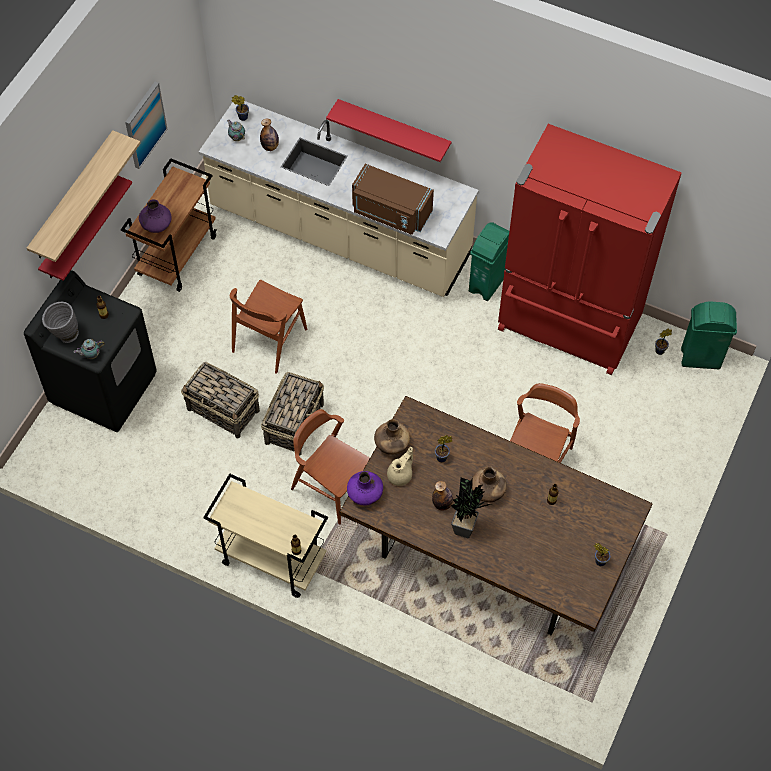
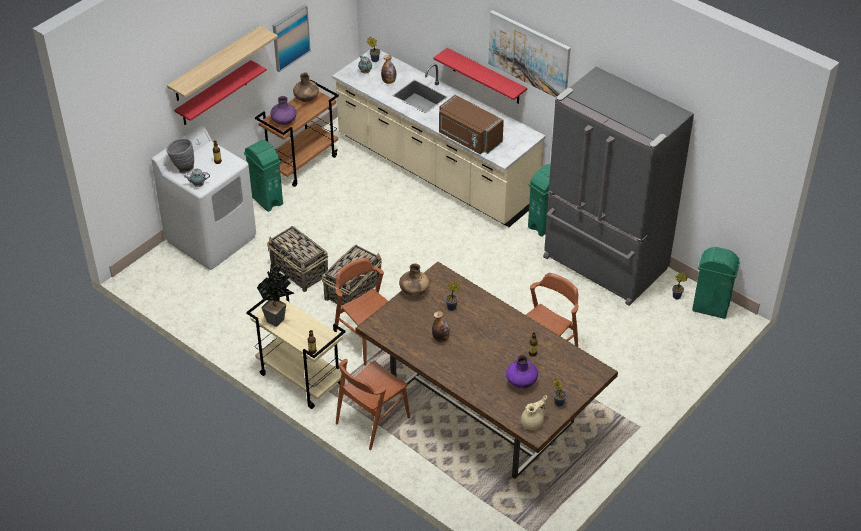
camera: 15 degrees right, 15 degrees down
(104, 387) = (211, 239): black washing machine -> white washing machine
(152, 317) = (266, 200): none -> green trash can
(269, 340) = (353, 231): brown chair -> brown chair (372, 420)
(365, 494) = (380, 320): purple vase -> purple vase (521, 382)
(400, 475) = (414, 313): beige teapot -> beige teapot (533, 422)
(453, 108) = (529, 55): none -> picture
(466, 527) = (455, 357): potted plant -> potted plant (278, 319)
(487, 492) = (481, 337): brown vase -> brown vase (306, 99)
(568, 325) = (604, 265): red fridge -> grey fridge

